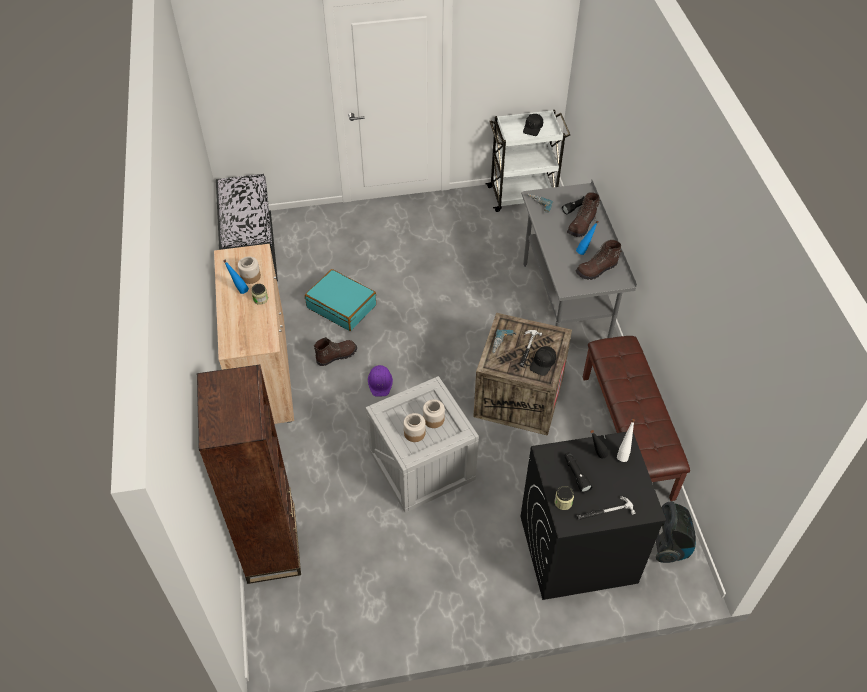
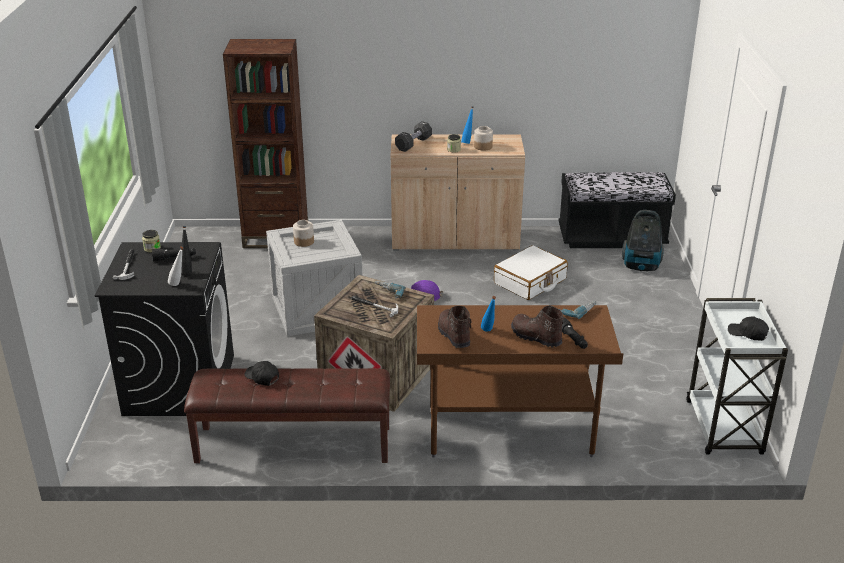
camera: 100 degrees right, 20 degrees down
(247, 335) = (413, 144): none -> black dumbbell
(336, 356) = (464, 275): brown boot -> none
(342, 306) = (530, 281): turquoise suitcase -> white suitcase
(433, 419) = (314, 251): jar -> none
(543, 363) = (352, 313): black cap -> black cap (262, 377)
(565, 303) = (509, 433): grey desk -> brown desk
(669, 544) = (147, 446): vacuum cleaner -> vacuum cleaner (641, 266)

